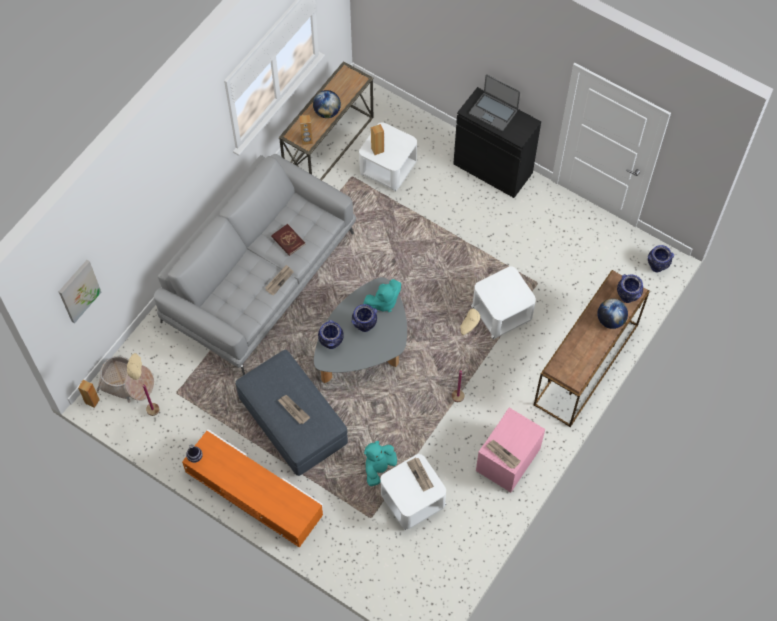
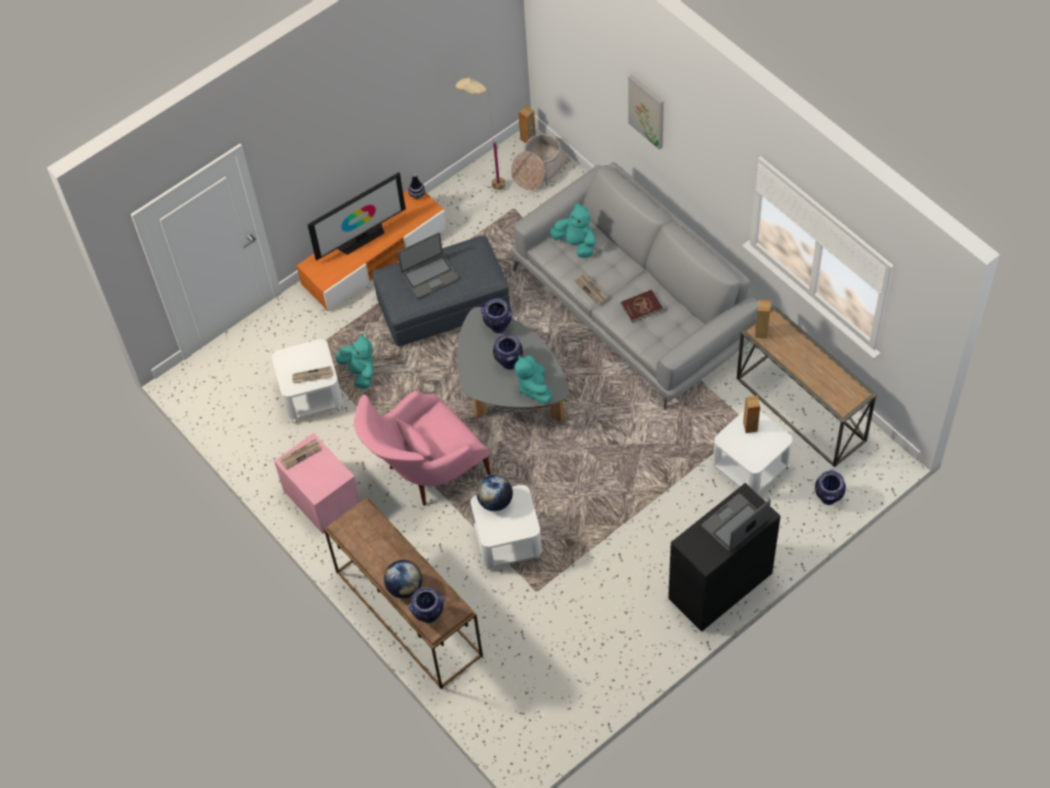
camera: 110 degrees right, 5 degrees down
(79, 290) = (565, 43): picture -> picture (647, 111)
(234, 303) = (576, 244): none -> turquoise plush toy
(254, 491) = (361, 237): none -> television
(293, 410) = (429, 276): newspaper -> laptop
(327, 112) = (799, 361): globe -> globe (495, 501)
(461, 388) = (425, 473): beige floor lamp -> pink armchair
(657, 267) = (516, 740): vase -> vase (828, 499)

